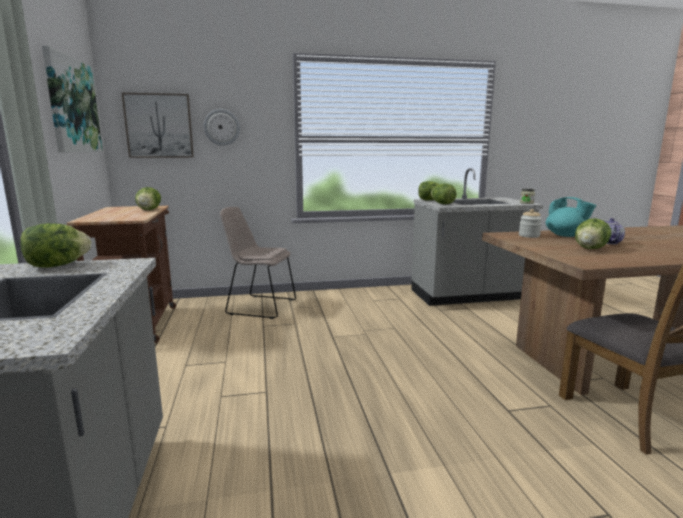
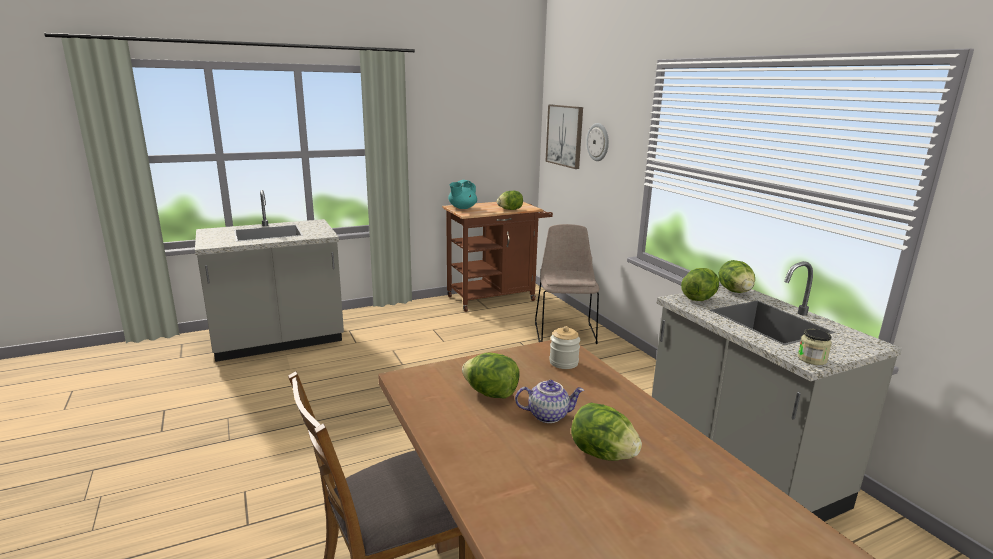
camera: 75 degrees right, 5 degrees up
(57, 266) = (318, 226): lettuce -> lettuce (602, 454)
(72, 106) = (484, 121): picture -> none
(566, 235) = (587, 390): turquoise teapot -> turquoise teapot (462, 208)

